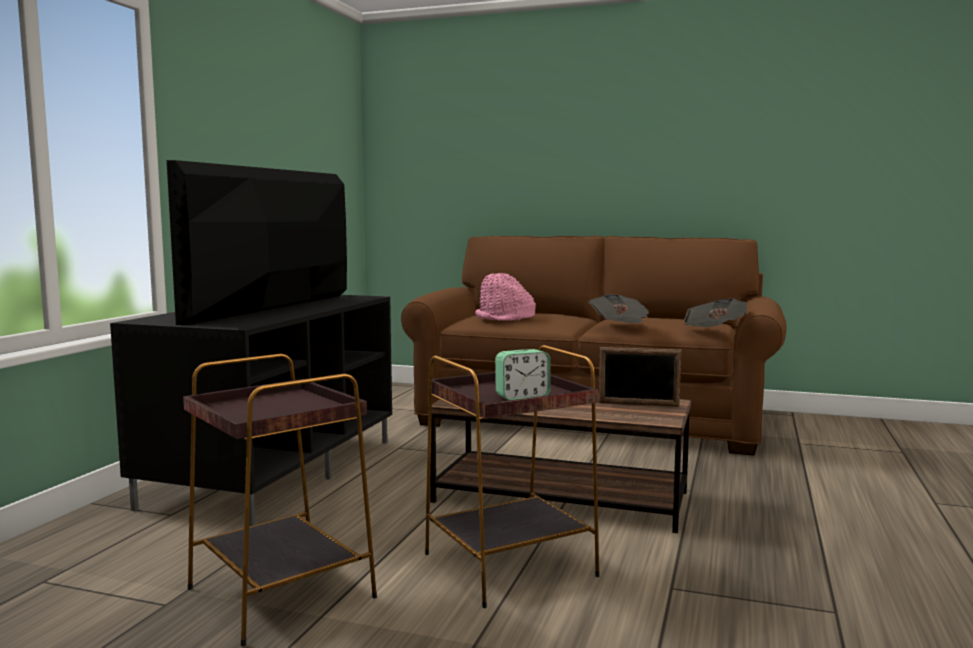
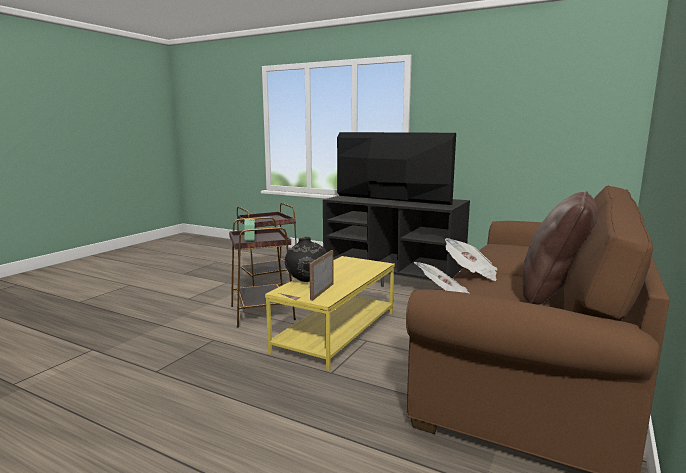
camera: 100 degrees right, 5 degrees up
(505, 318) = (508, 250): pink hat -> none
(561, 497) = (336, 331): brown coffee table -> yellow coffee table
(602, 413) = (305, 281): none -> black vase
(656, 317) = (553, 294): none -> brown pillow

